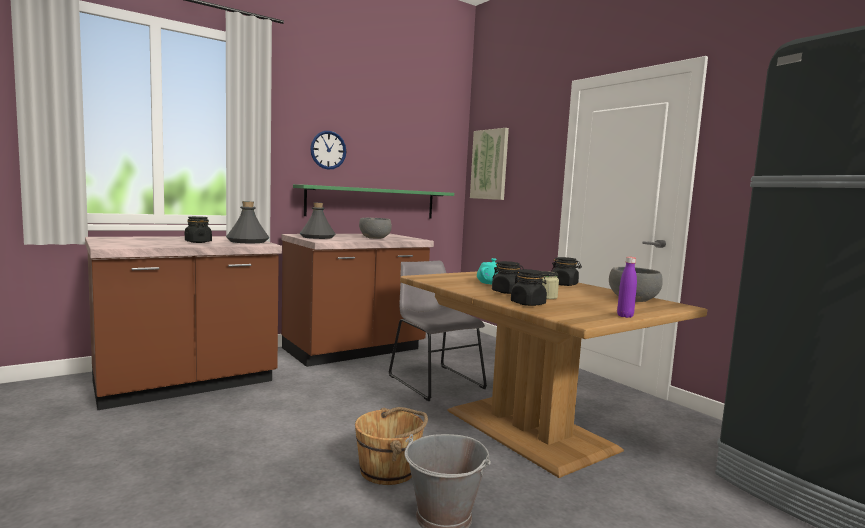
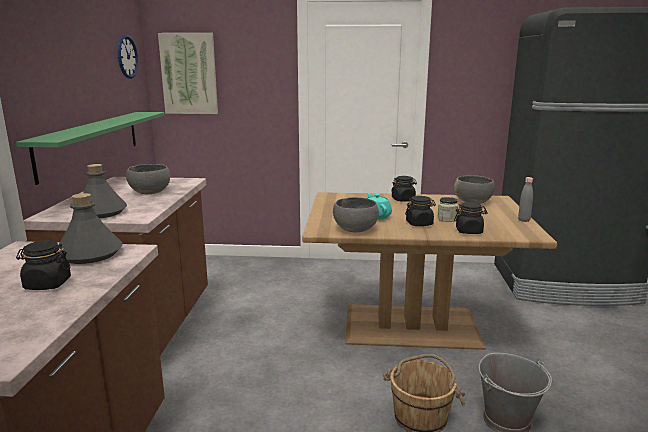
camera: 50 degrees left, 10 degrees up
(328, 150) = (41, 80): wall clock -> wall clock (127, 57)
(433, 380) = (279, 323): grey chair -> none
(446, 282) = (355, 229): none -> grey bowl
(625, 316) = (524, 220): purple bottle -> grey bottle

